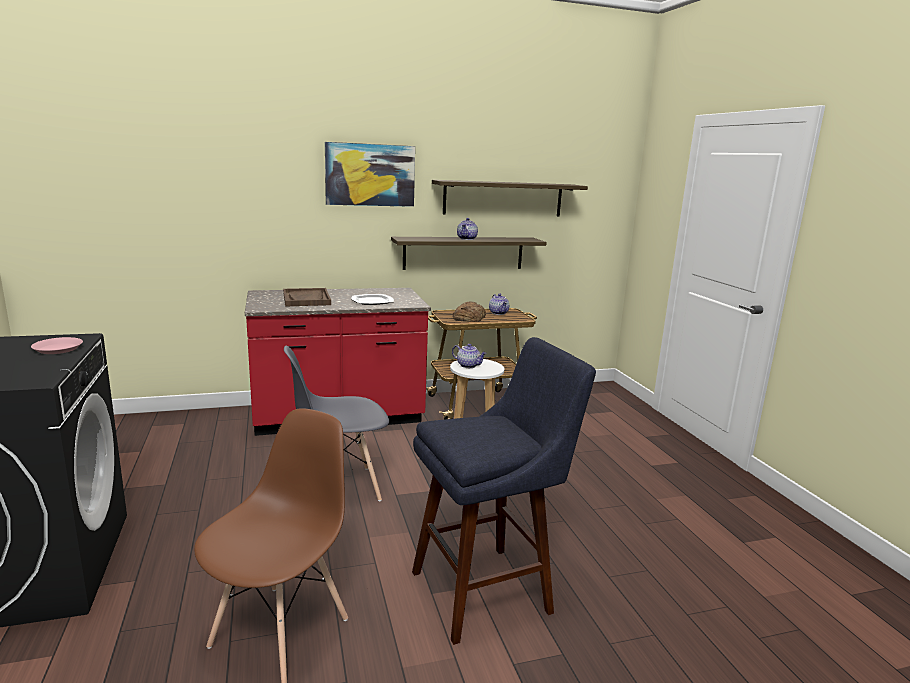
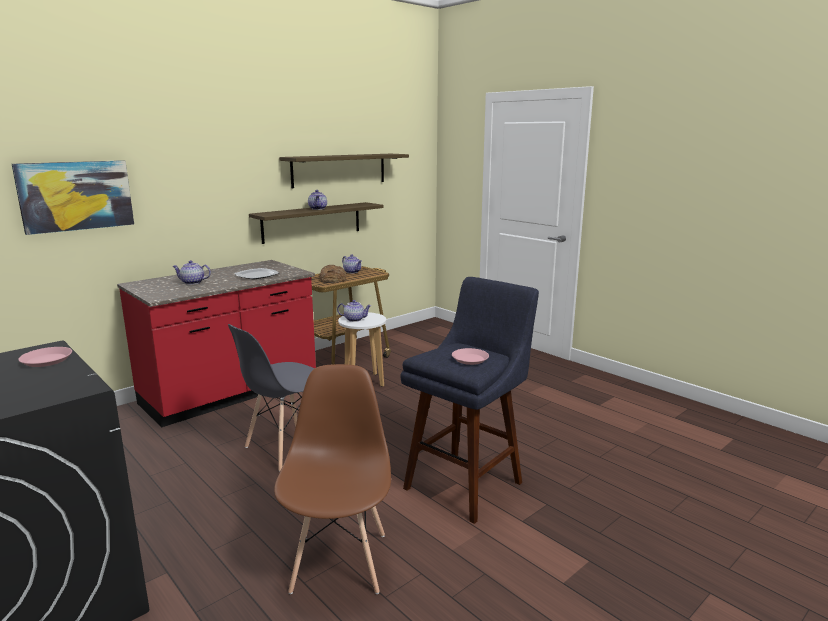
camera: 25 degrees left, 0 degrees up
(306, 299) = (192, 283): brown tray -> teapot
(370, 175) = (224, 156): picture -> picture (76, 195)
(485, 440) = (470, 359): none -> pink plate

